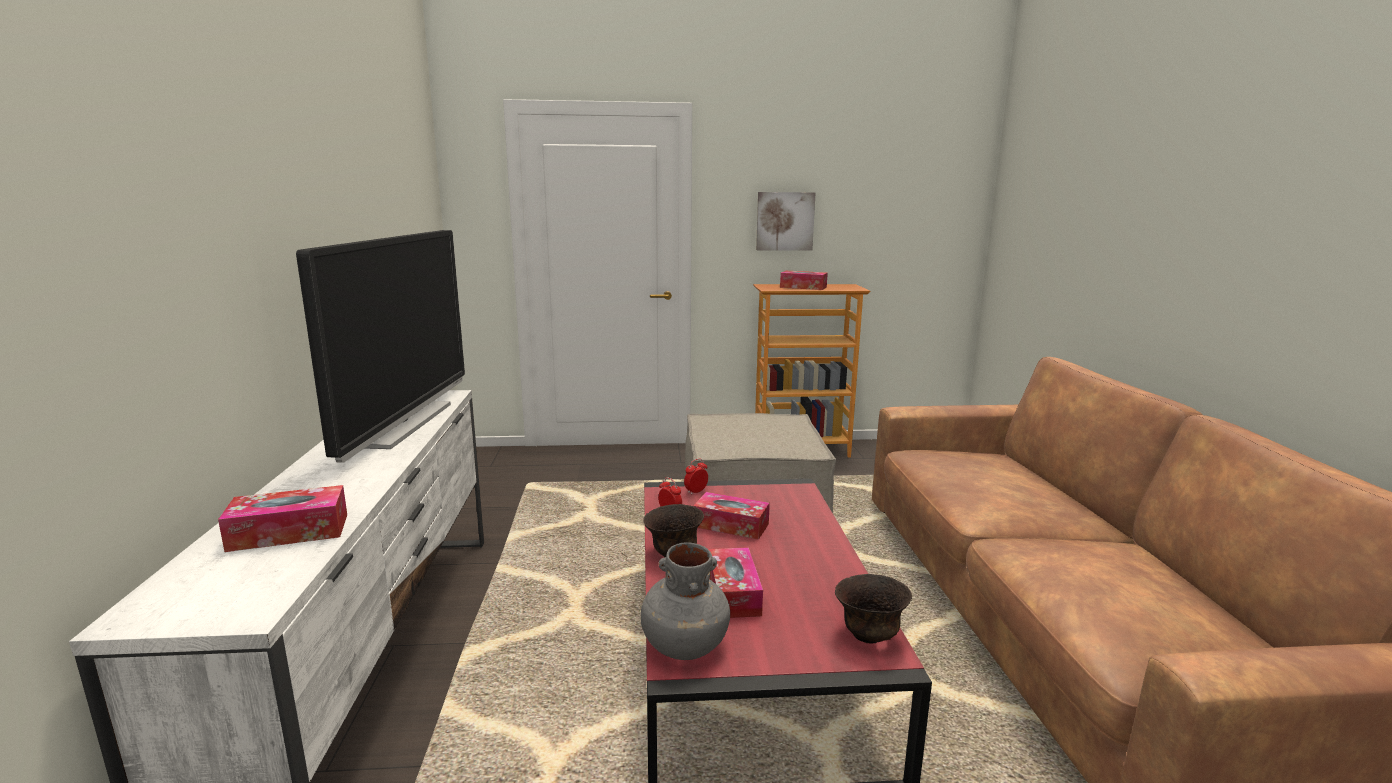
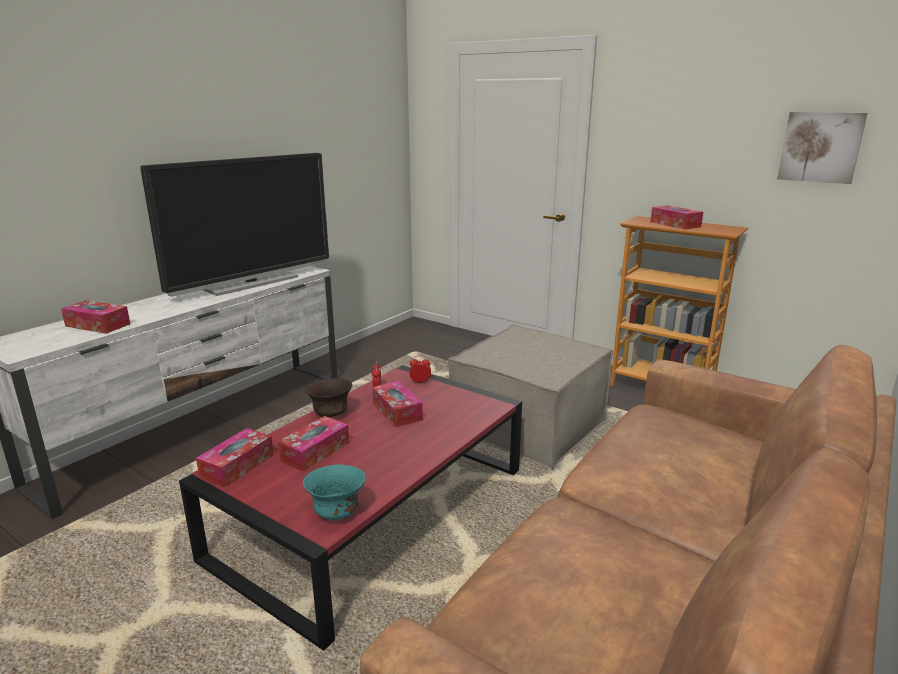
camera: 40 degrees right, 5 degrees up
(684, 645) = (237, 466): grey vase -> tissue box
(785, 221) = (677, 154): picture -> picture (820, 147)
(869, 635) = (336, 514): brown bowl -> turquoise bowl

